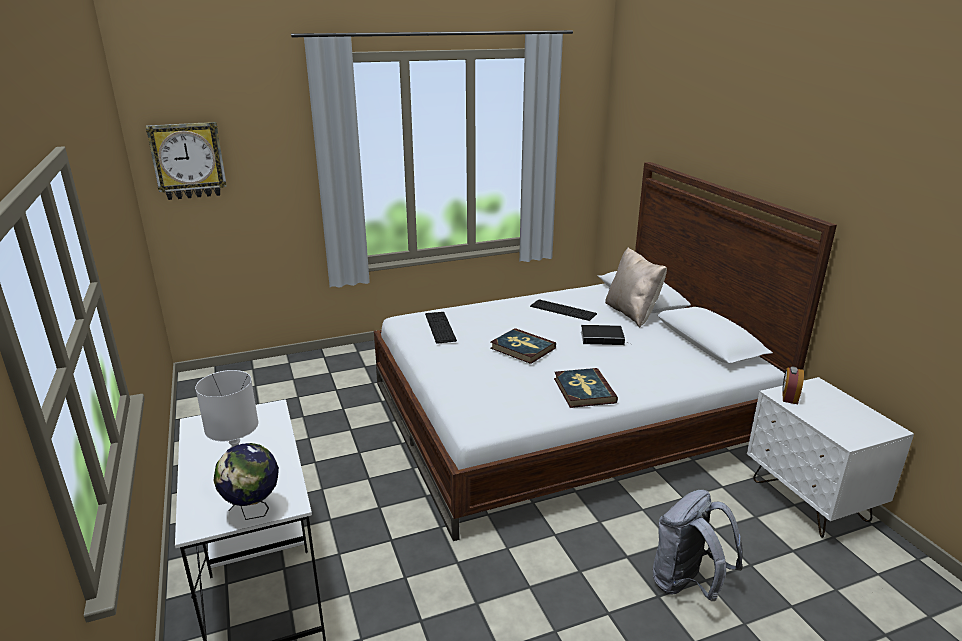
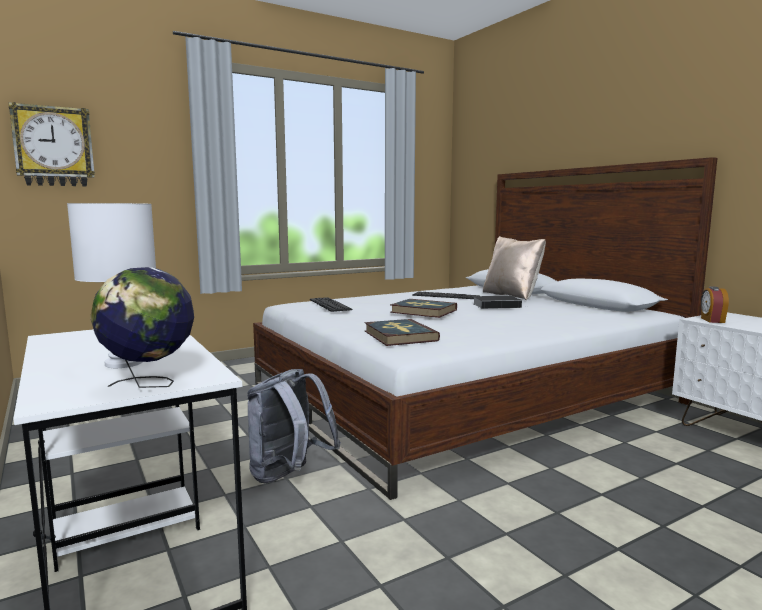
camera: 10 degrees left, 15 degrees down
(583, 390) = (506, 328): book -> book (399, 336)
(687, 584) = (686, 511): grey backpack -> grey backpack (289, 476)

